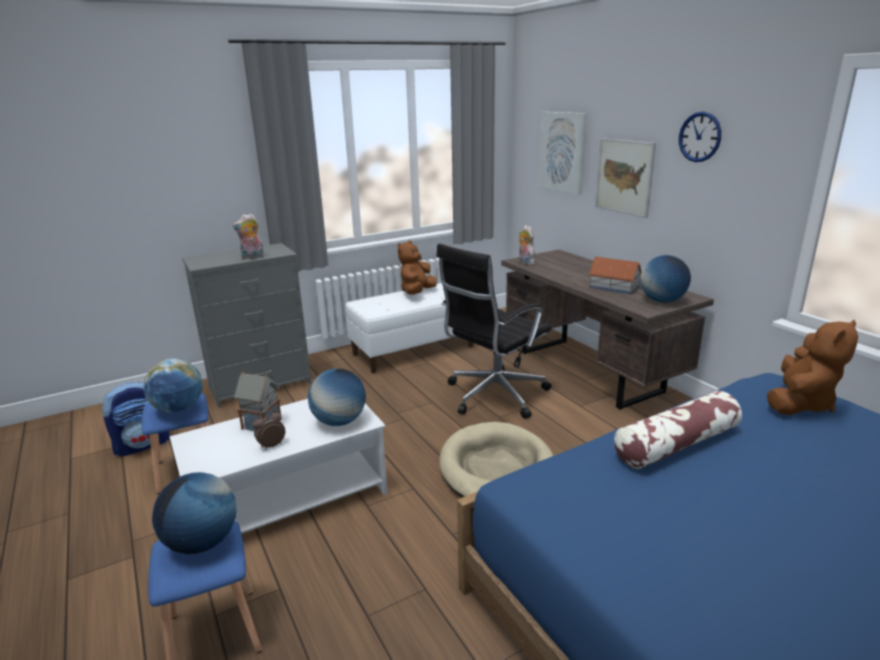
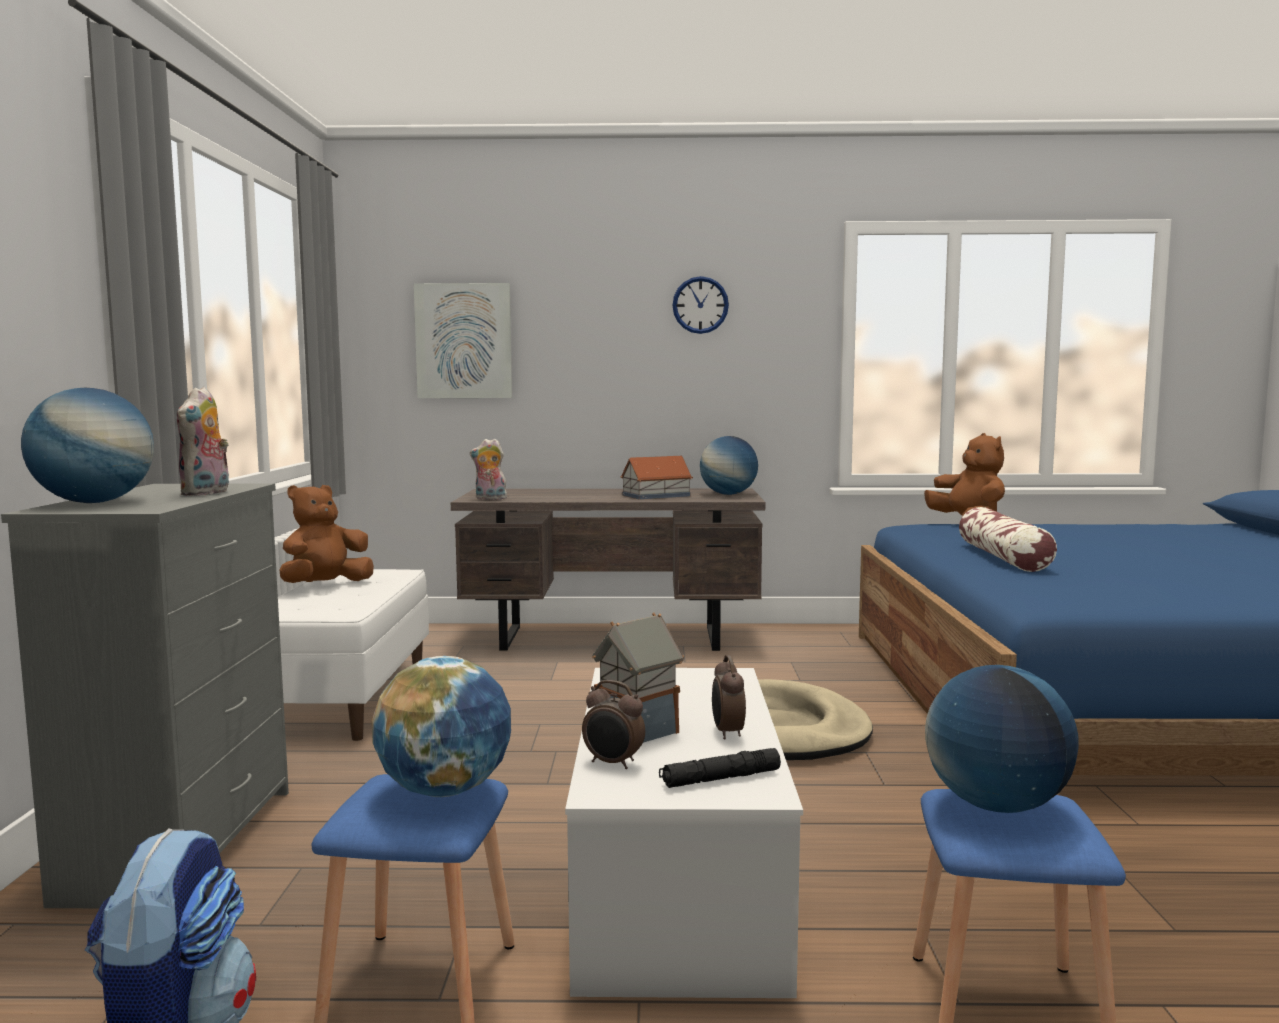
camera: 60 degrees left, 15 degrees down
(210, 459) = (720, 779): none -> black flashlight
(219, 431) = (613, 763): none -> alarm clock
(339, 421) = (706, 686): globe -> globe (94, 502)
(417, 292) = (325, 585): brown plush toy -> brown plush toy turned 75 degrees clockwise
(493, 395) = (587, 689): black office chair -> none
(624, 177) = (590, 364): picture -> none

